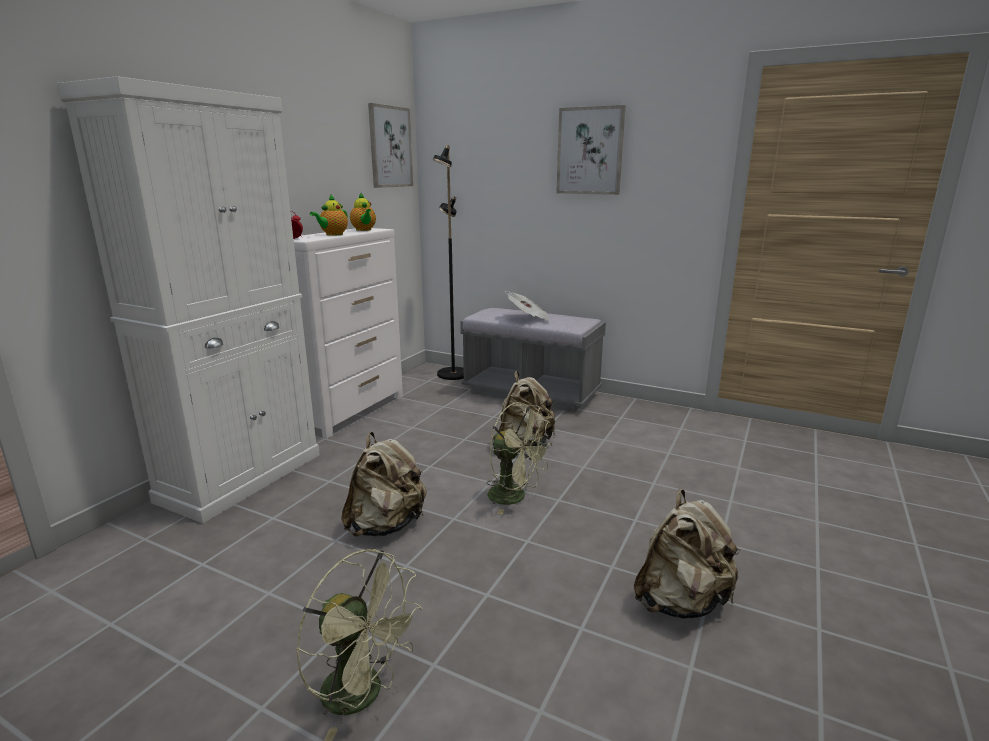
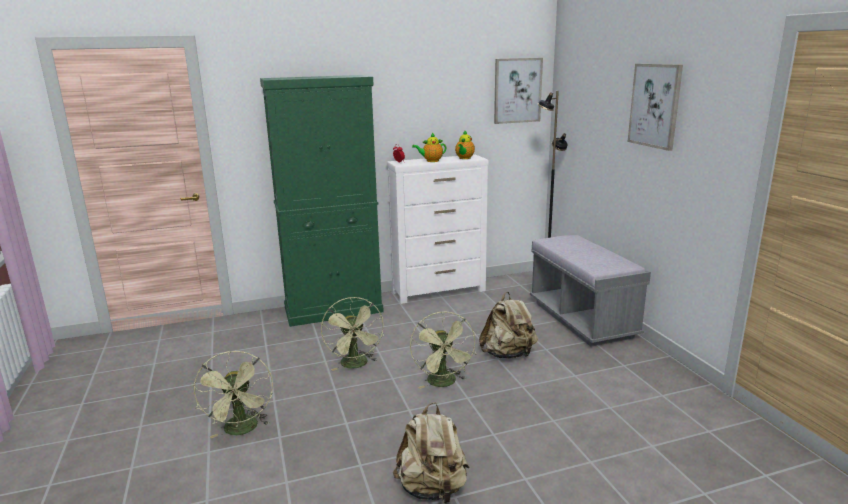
camera: 45 degrees right, 0 degrees up
(242, 477) = (334, 310): white cabinet -> green cabinet
(386, 525) = (356, 365): beige backpack -> green fan
(528, 318) = (577, 252): newspaper -> none

